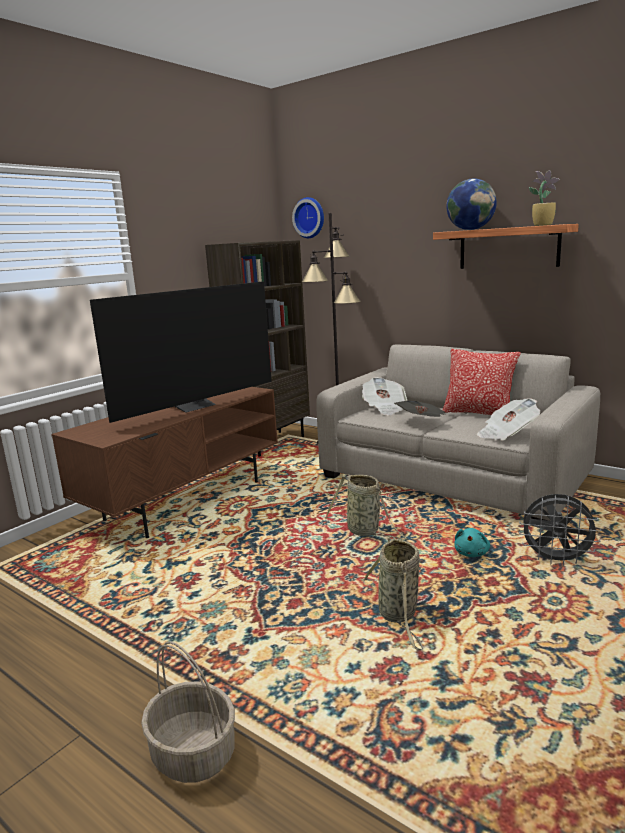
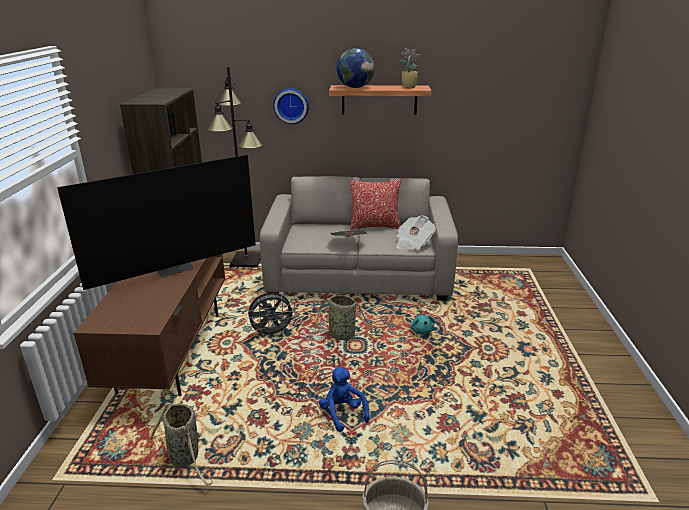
camera: 35 degrees left, 10 degrees up
(194, 406) = (175, 268): television -> television turned 45 degrees clockwise
(273, 608) = (342, 413): none -> blue plush toy
(310, 218) = (192, 64): wall clock -> wall clock (291, 105)
(385, 408) = (307, 233): newspaper -> none
(398, 615) = (419, 387): basket -> basket (185, 458)
(556, 560) = (467, 321): grey fan -> grey fan (272, 333)

